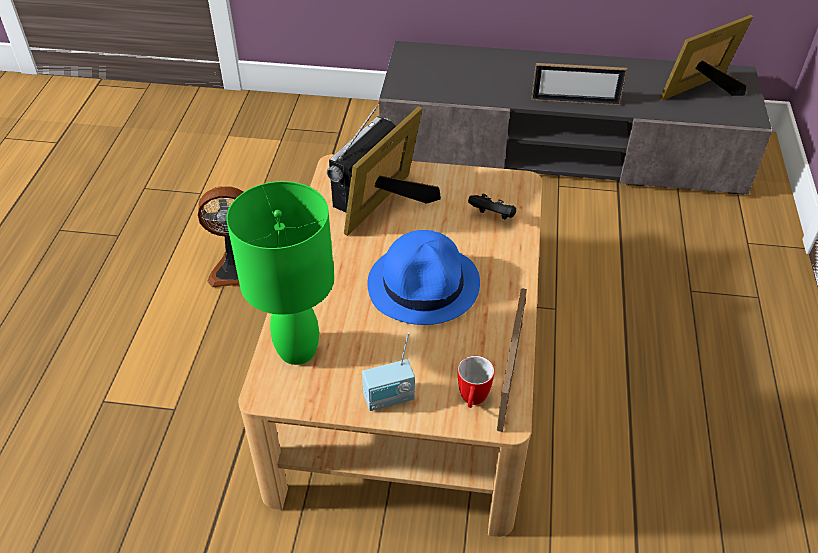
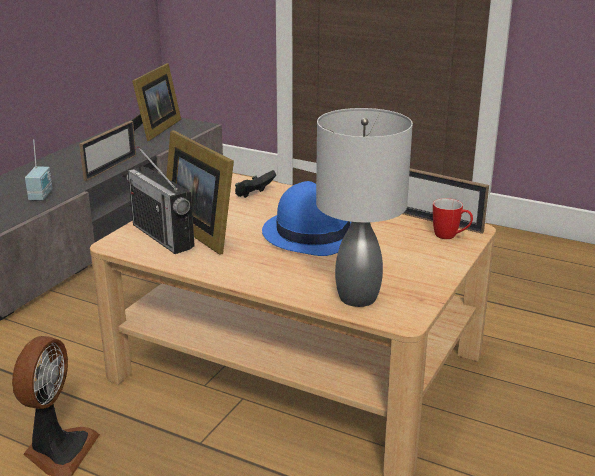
camera: 70 degrees left, 20 degrees down
(299, 351) = (358, 297): green table lamp -> grey table lamp
(389, 399) = (435, 266): radio -> radio (42, 195)
(702, 91) = (155, 130): picture frame -> picture frame turned 150 degrees counterclockwise

